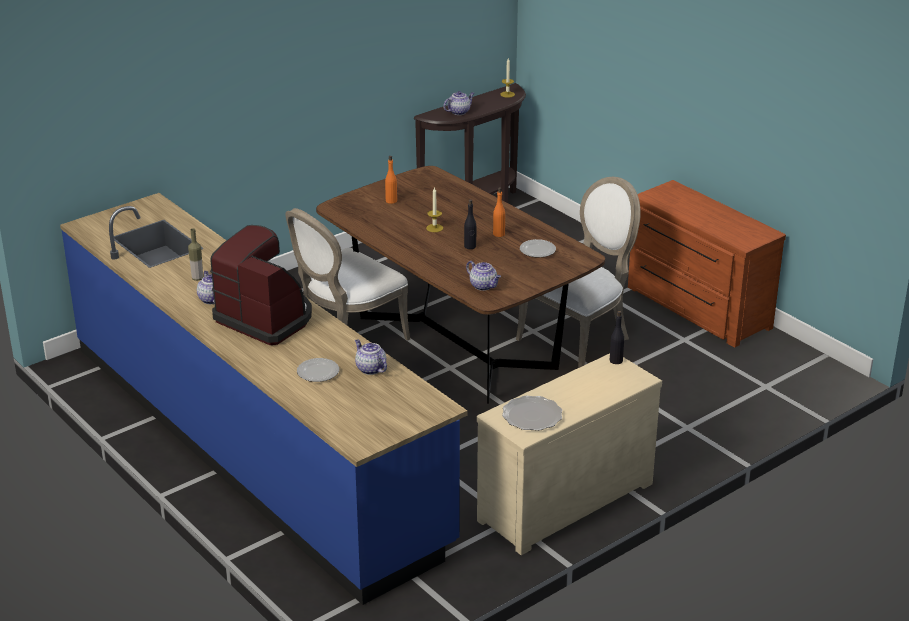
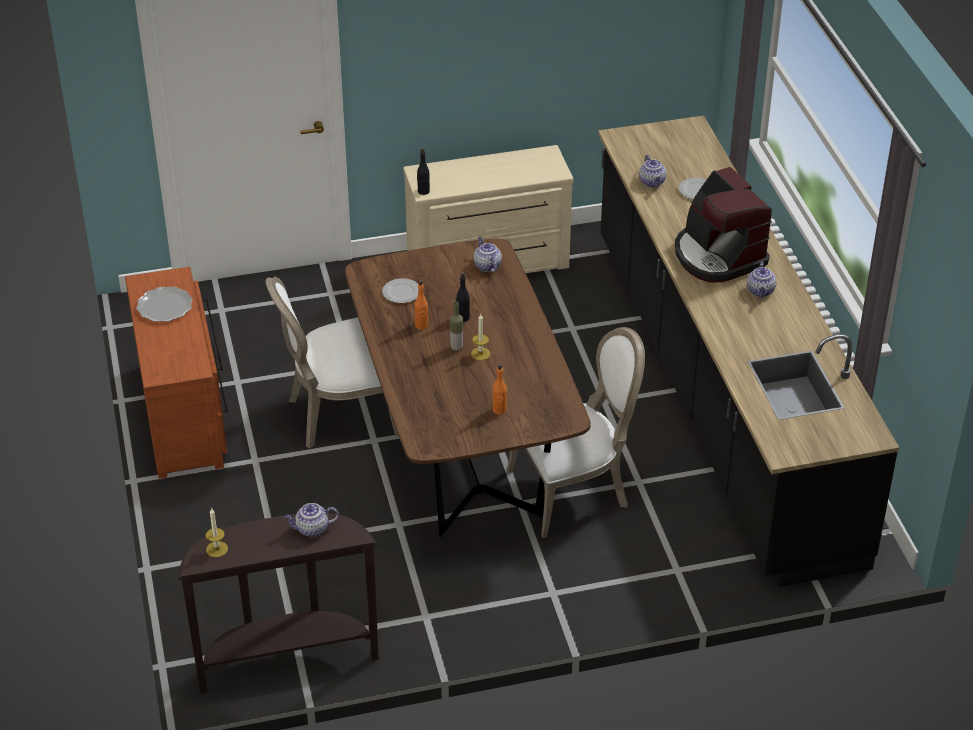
camera: 155 degrees left, 10 degrees up
(197, 278) = (766, 321): bottle -> bottle (456, 348)
(254, 442) = (721, 393): blue counter -> black counter
(532, 416) = (531, 165): plate -> plate (164, 307)

